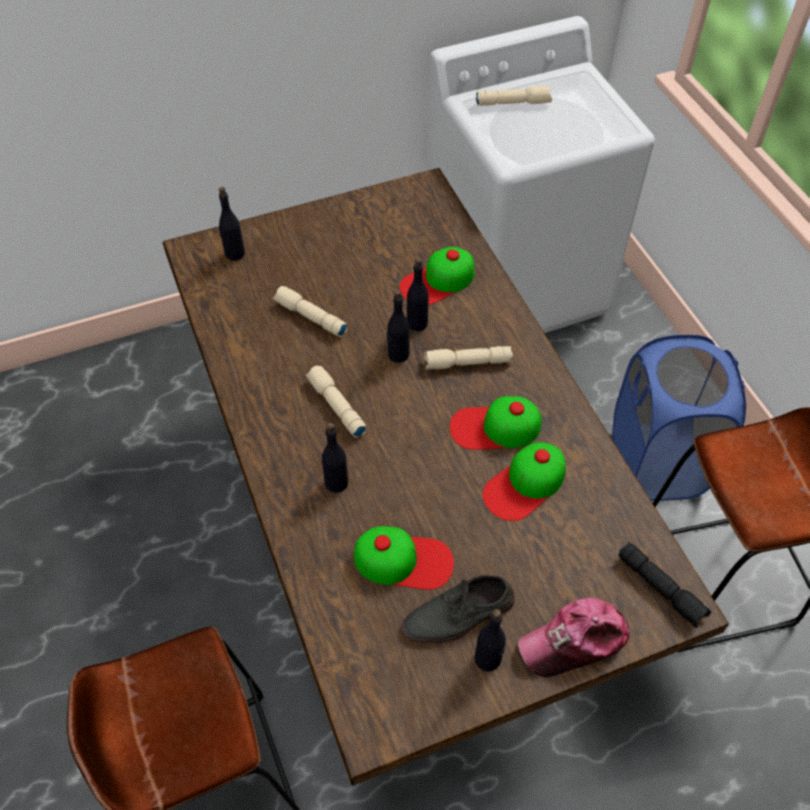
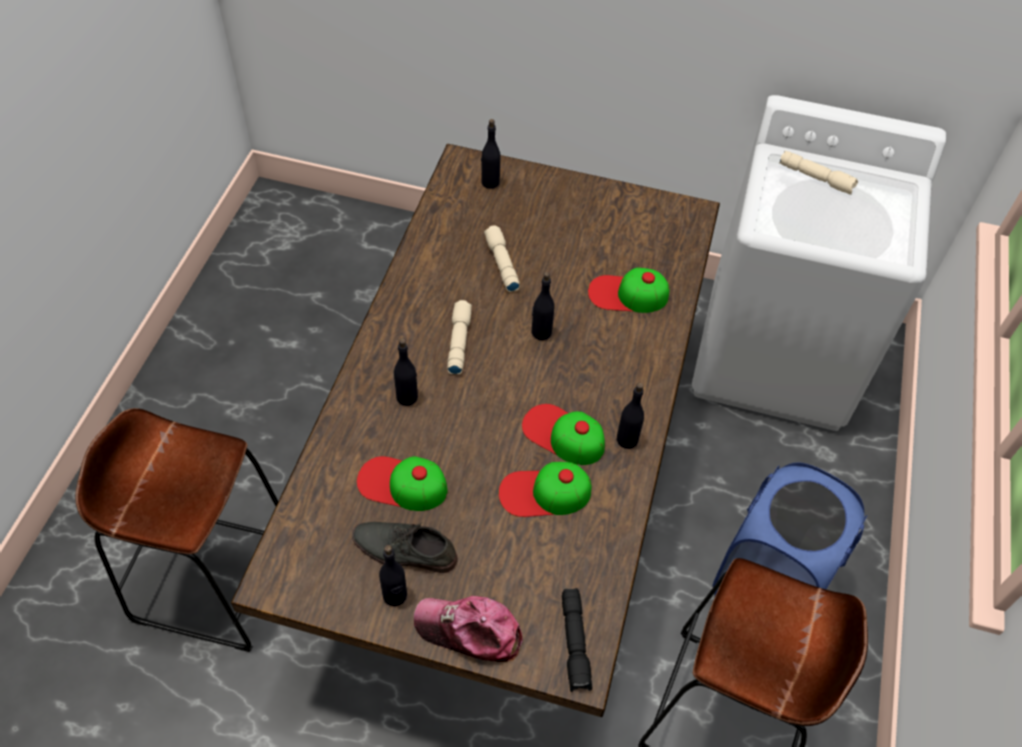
camera: 35 degrees right, 0 degrees up
(403, 560) = (402, 484): cap -> cap turned 150 degrees clockwise
(417, 323) = (579, 317): black bottle -> black bottle (627, 439)
(467, 363) = (588, 372): beige flashlight -> none

